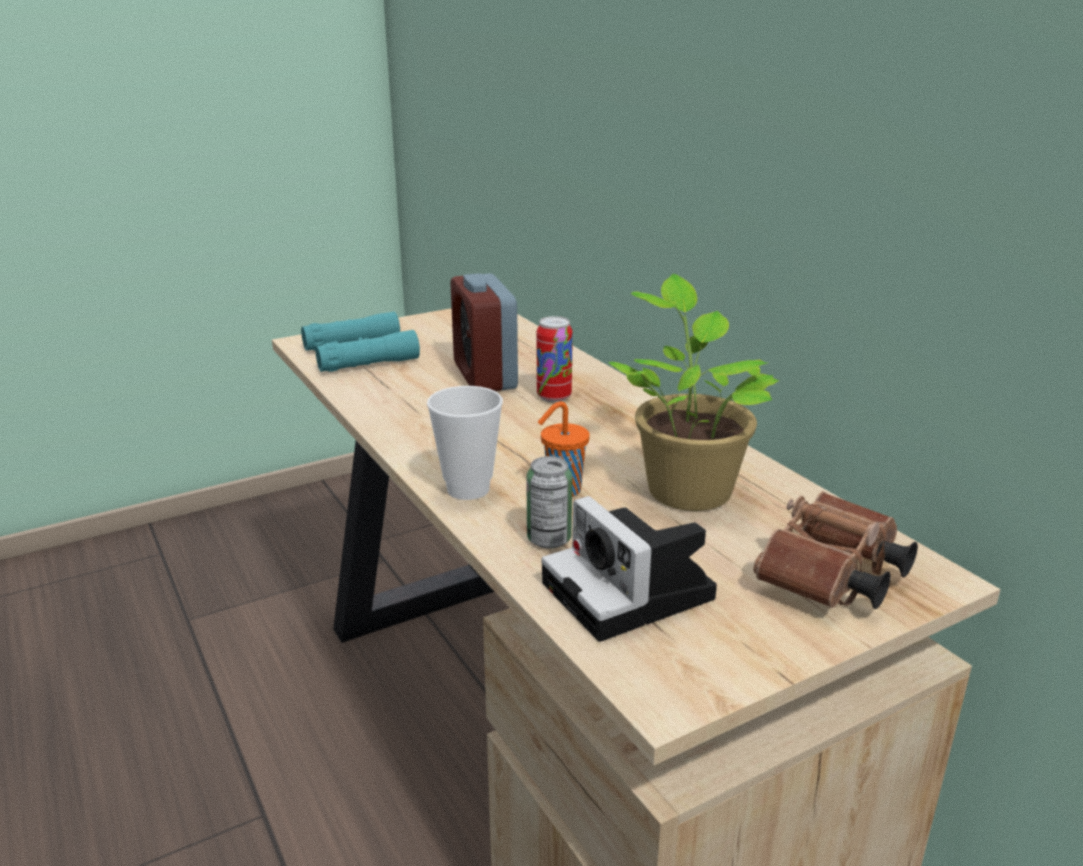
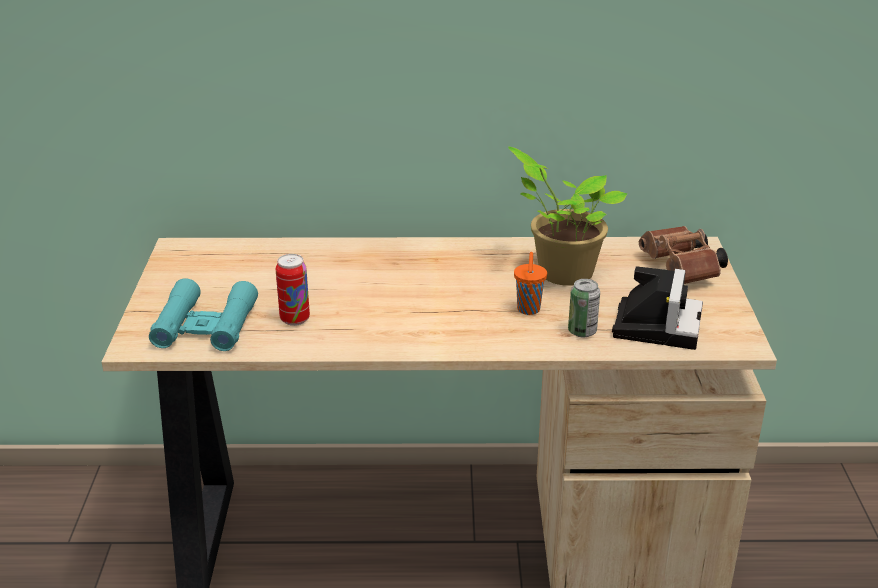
camera: 60 degrees left, 5 degrees up
(468, 489) = (497, 340): cup -> none
(484, 376) = (321, 286): alarm clock -> none
(554, 397) = (390, 272): can -> can (295, 319)
(633, 593) = (656, 324): camera -> camera turned 75 degrees counterclockwise

